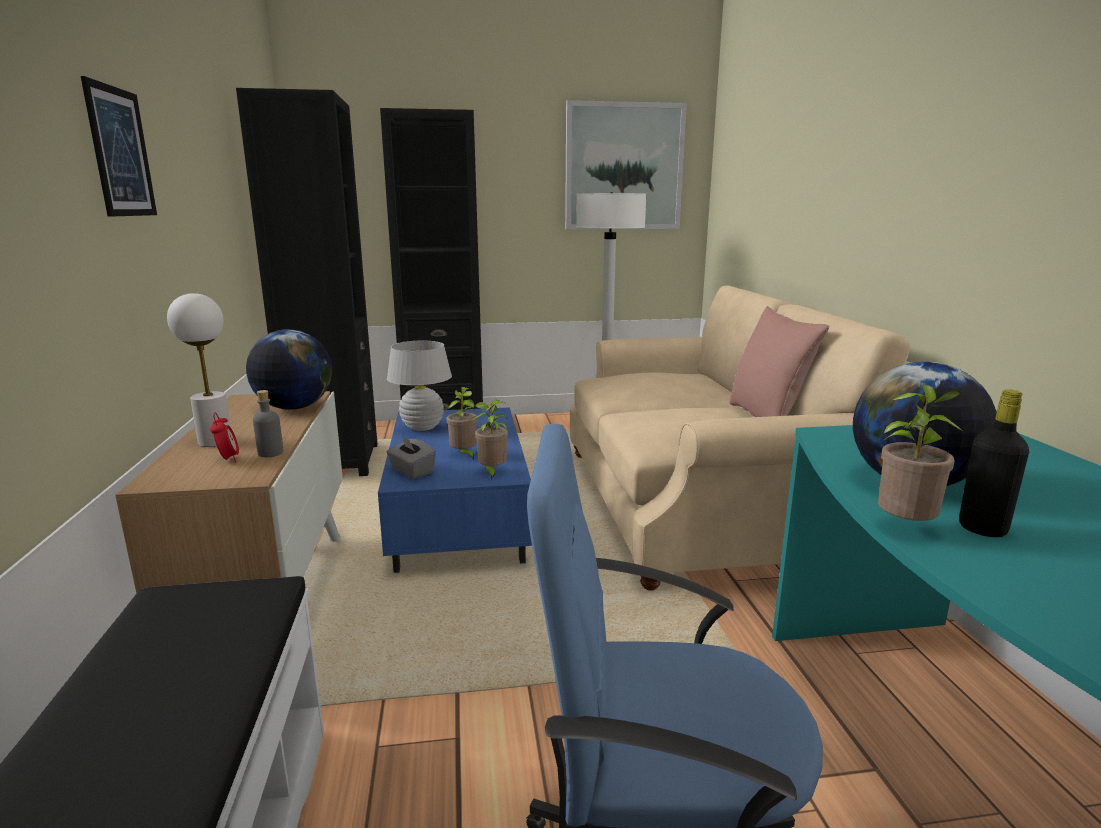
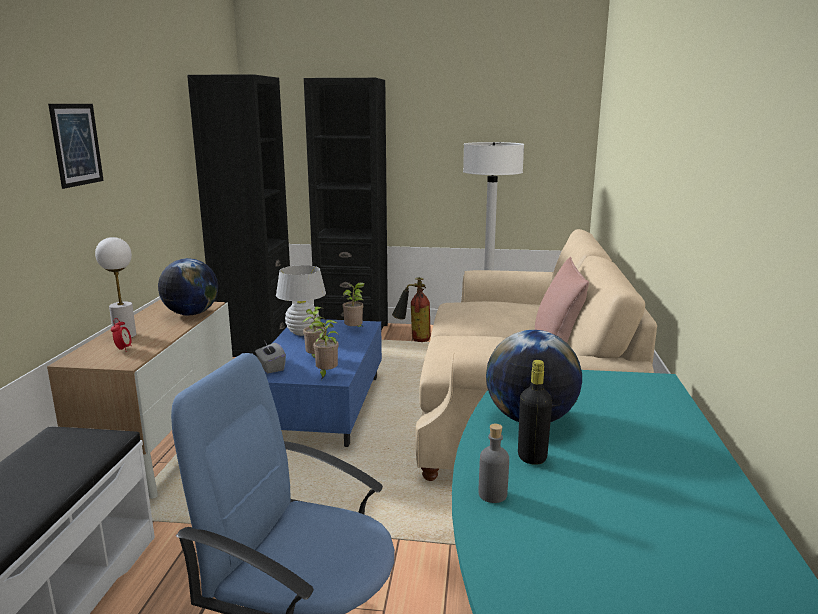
camera: 15 degrees right, 0 degrees up
(270, 453) = (151, 347): grey bottle -> grey bottle (492, 494)
(522, 431) = (413, 339): none -> fire extinguisher
(624, 167) = (516, 117): picture -> none
(905, 528) = (477, 449): potted plant -> potted plant (354, 330)

